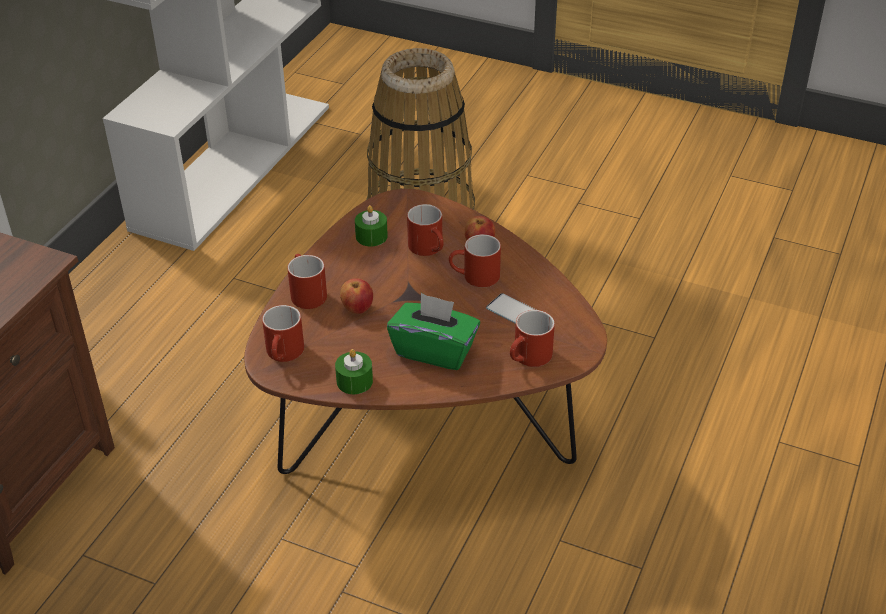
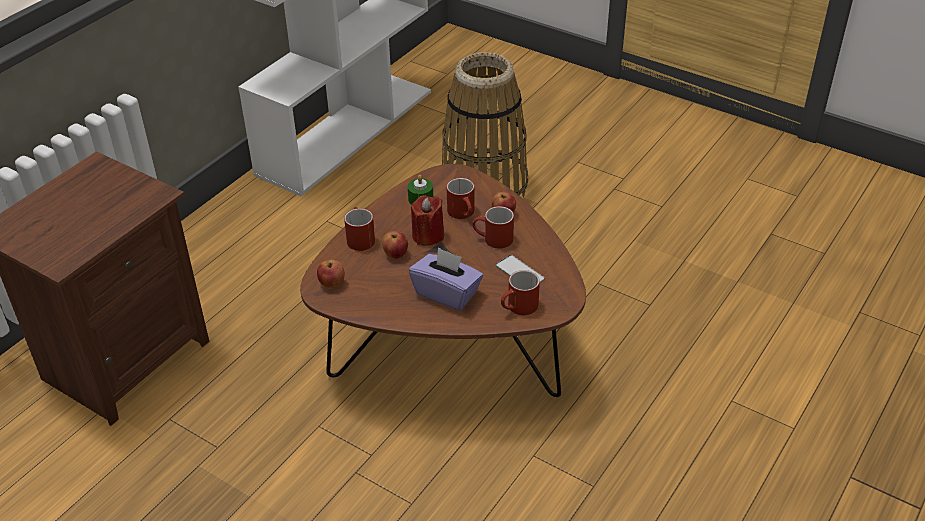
camera: 10 degrees right, 0 degrees up
(284, 354) = (331, 284): red mug -> apple
(354, 381) = (379, 310): green candle -> none
(392, 281) = (428, 236): none -> red candle
(434, 350) = (447, 293): green tissue box -> purple tissue box

